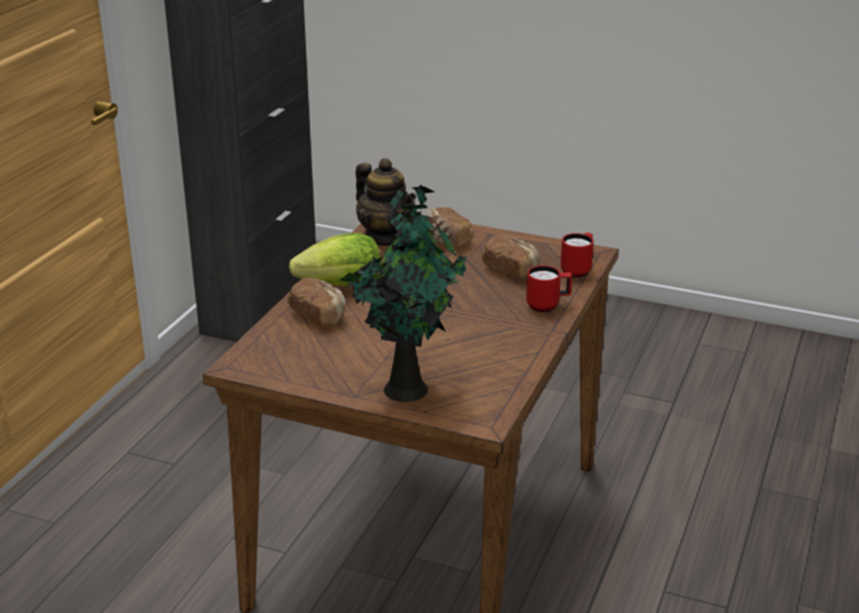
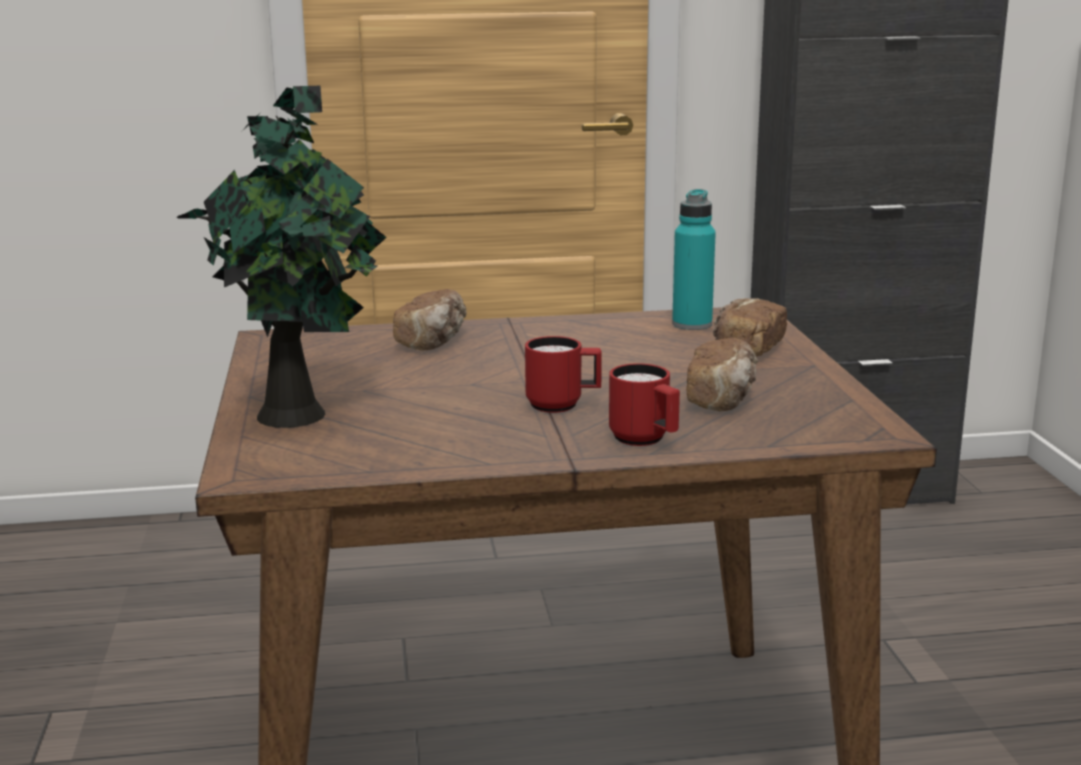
camera: 60 degrees right, 10 degrees down
(341, 286) = (525, 333): lettuce -> none
(386, 238) = (692, 324): teapot -> turquoise bottle
(578, 270) = (800, 435): red mug -> red mug (563, 405)

